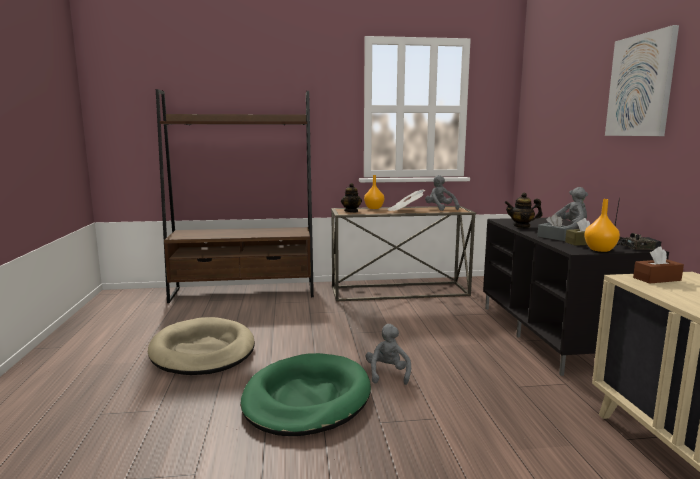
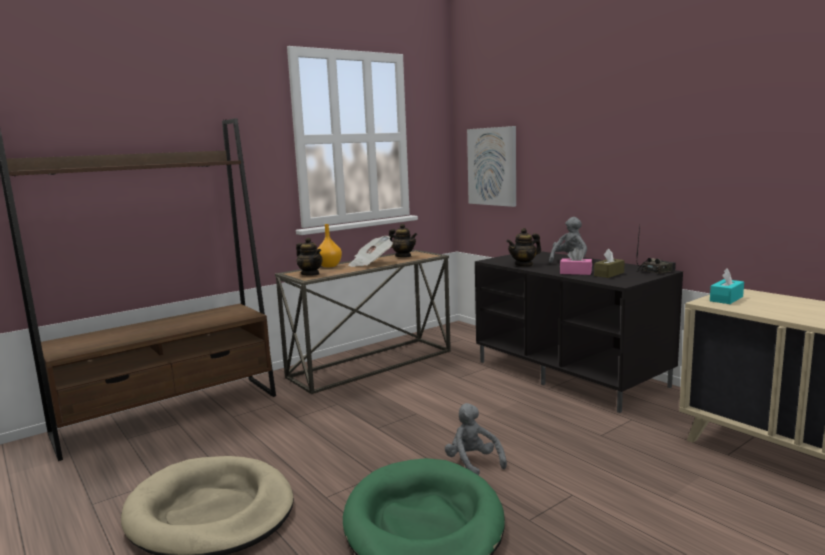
camera: 30 degrees left, 0 degrees up
(440, 209) = (403, 256): grey plush toy -> teapot
(554, 237) = (575, 272): grey tissue box -> pink tissue box
(600, 249) = (635, 278): orange vase -> none
(640, 86) = (627, 113): picture -> picture (492, 166)
(657, 279) = (726, 299): brown tissue box -> turquoise tissue box

